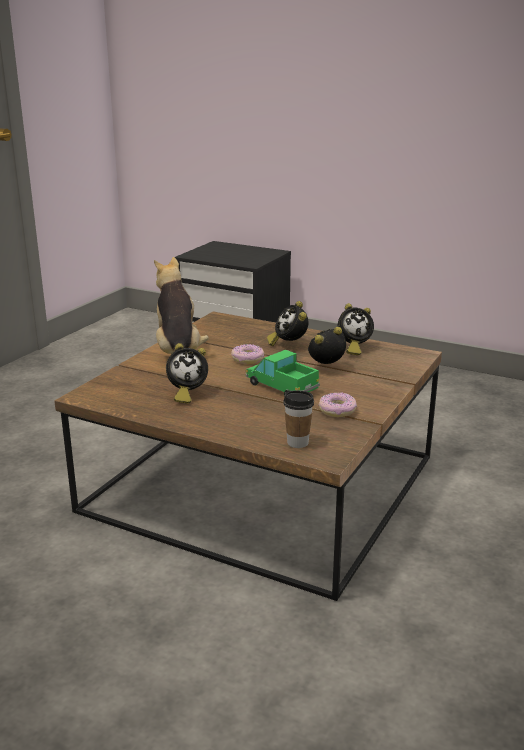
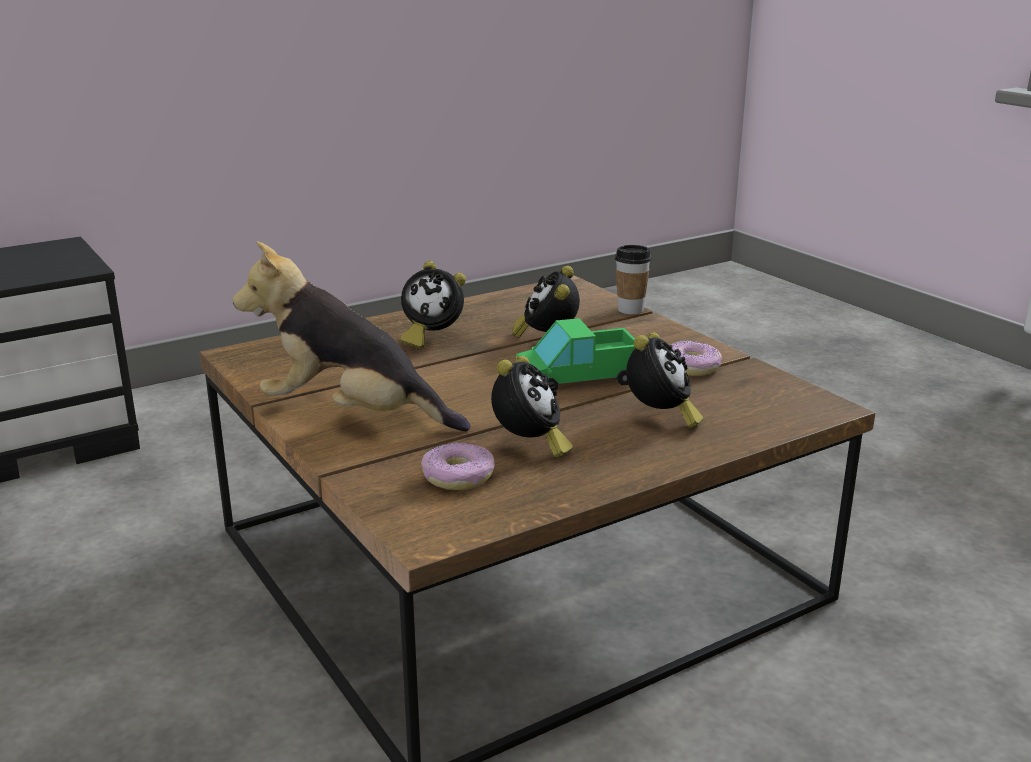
camera: 60 degrees left, 0 degrees up
(247, 359) = (448, 375): donut -> donut (458, 477)
(297, 443) = (770, 412): cup -> cup (630, 310)
(353, 348) = (502, 309): alarm clock -> alarm clock (660, 418)

